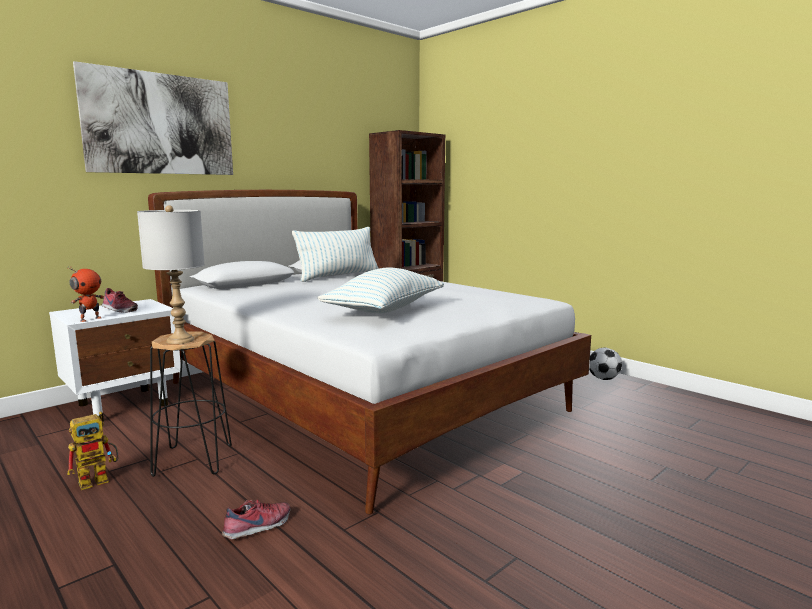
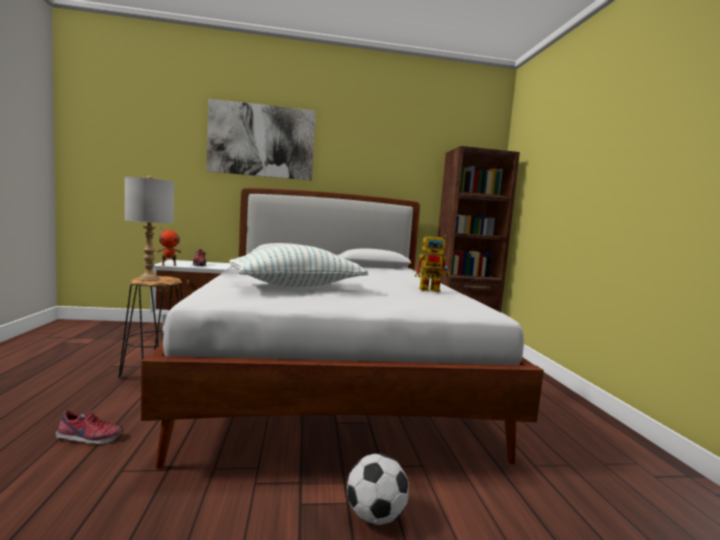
camera: 35 degrees right, 5 degrees down
(100, 479) = (98, 368): toy robot -> toy robot (434, 290)
(338, 276) = (366, 268): pillow -> none
(603, 379) = (623, 445): football -> football (375, 516)

